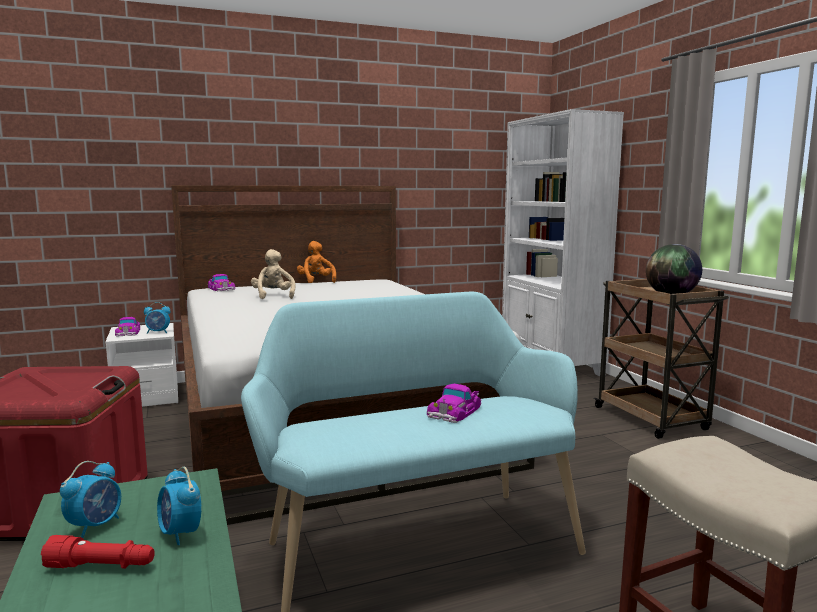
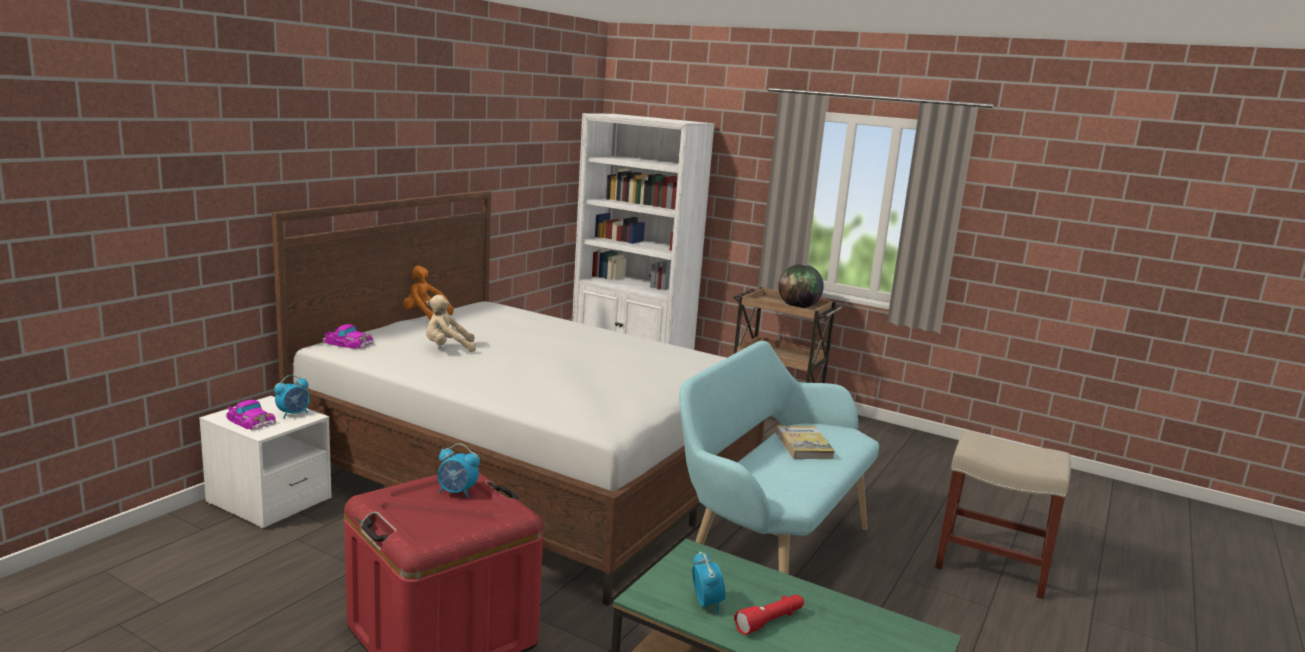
camera: 40 degrees left, 5 degrees up
(180, 533) = (767, 586): alarm clock -> alarm clock (457, 492)
(273, 296) = (448, 348): beige plush toy -> beige plush toy turned 45 degrees counterclockwise
(455, 410) = (803, 445): toy car -> book

